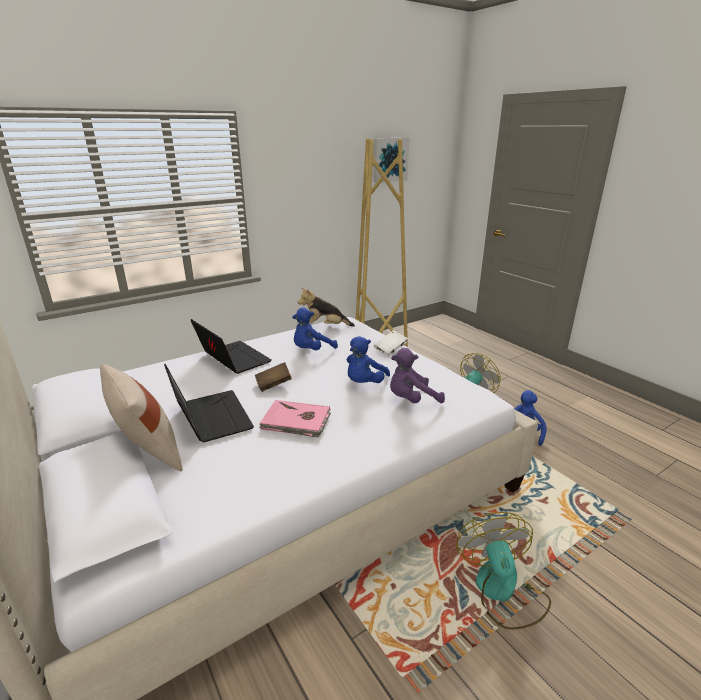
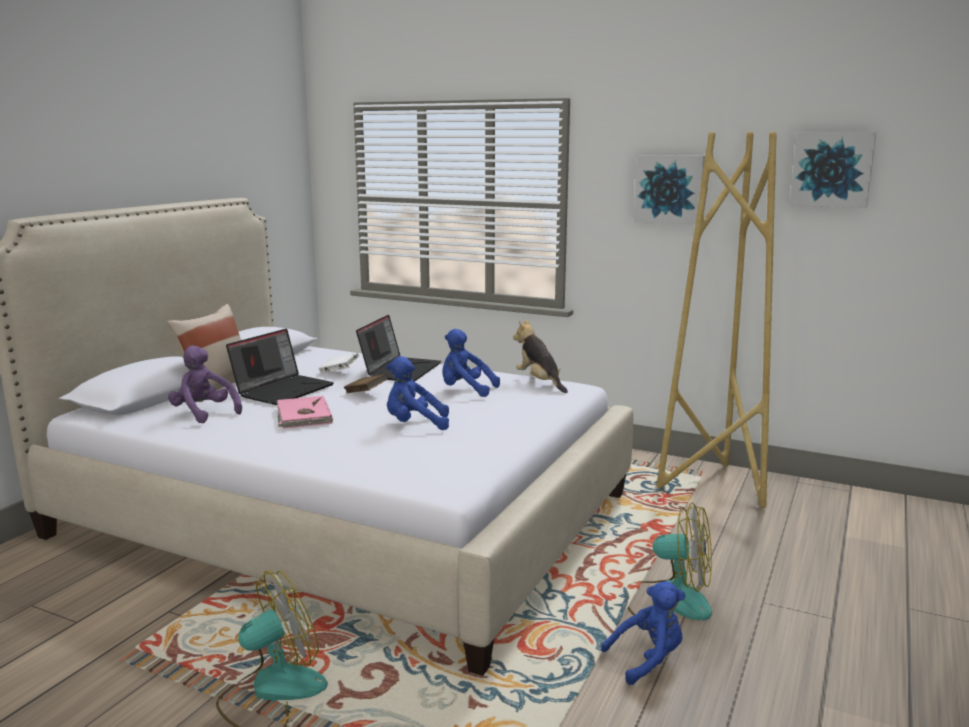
camera: 60 degrees right, 10 degrees down
(311, 178) = (669, 189): none -> picture
(390, 350) = (521, 420): white book -> white book (339, 372)
(411, 400) = (396, 449): purple plush toy -> purple plush toy (204, 413)

